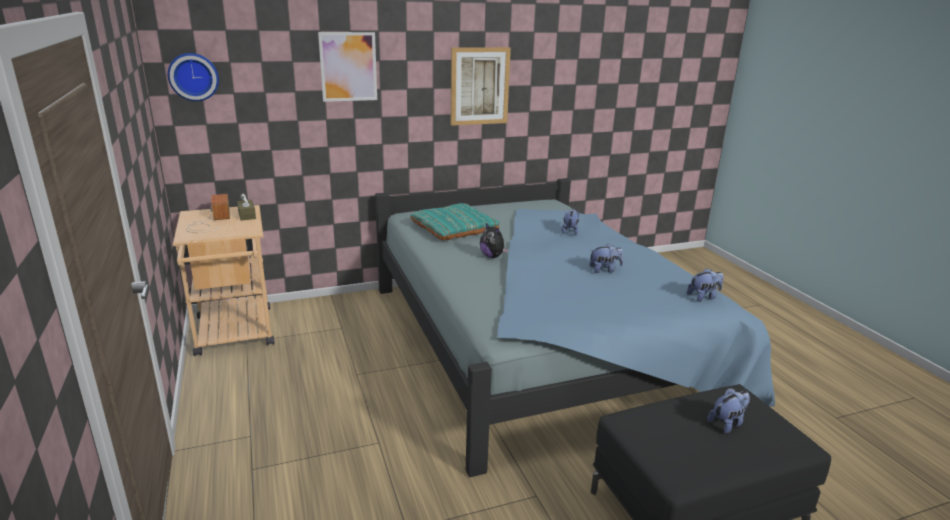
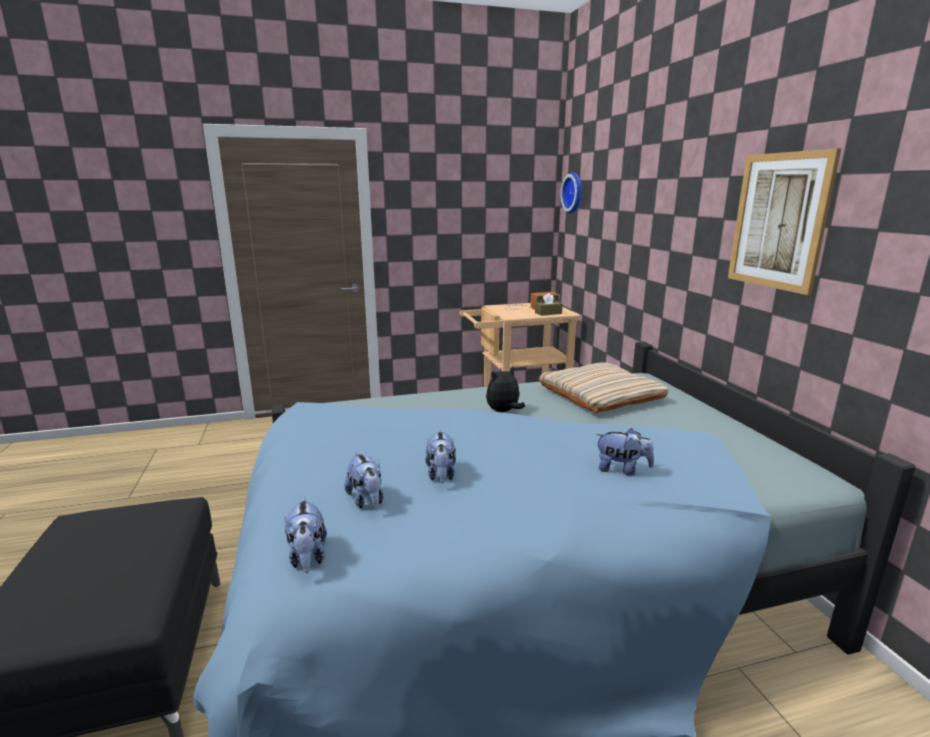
camera: 95 degrees right, 5 degrees down
(348, 67) = (651, 185): picture -> none
(454, 228) = (600, 395): turquoise pillow -> beige pillow
(727, 423) = (88, 572): plush toy -> plush toy (367, 501)

